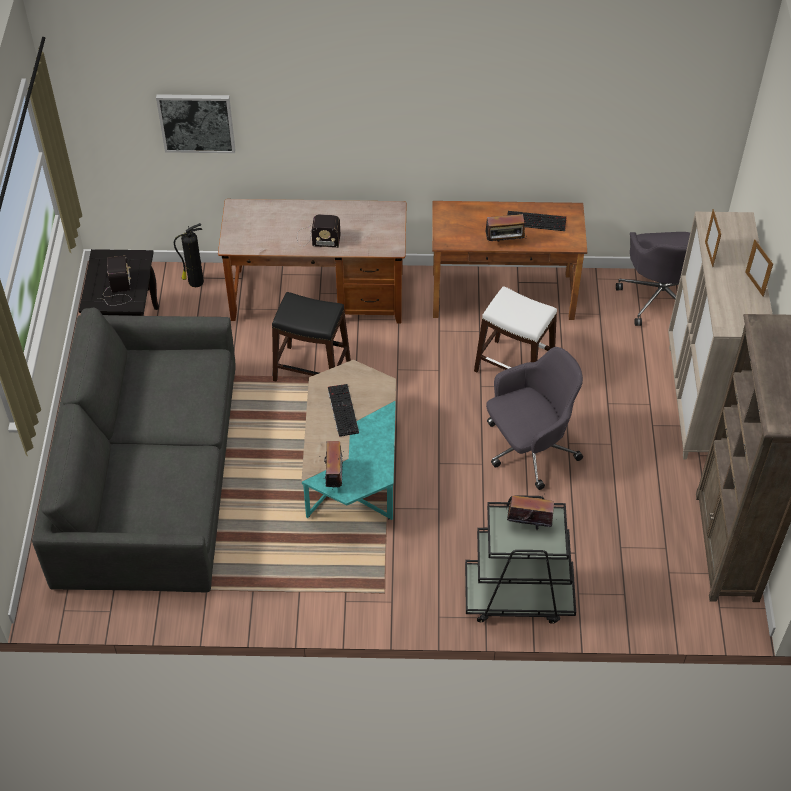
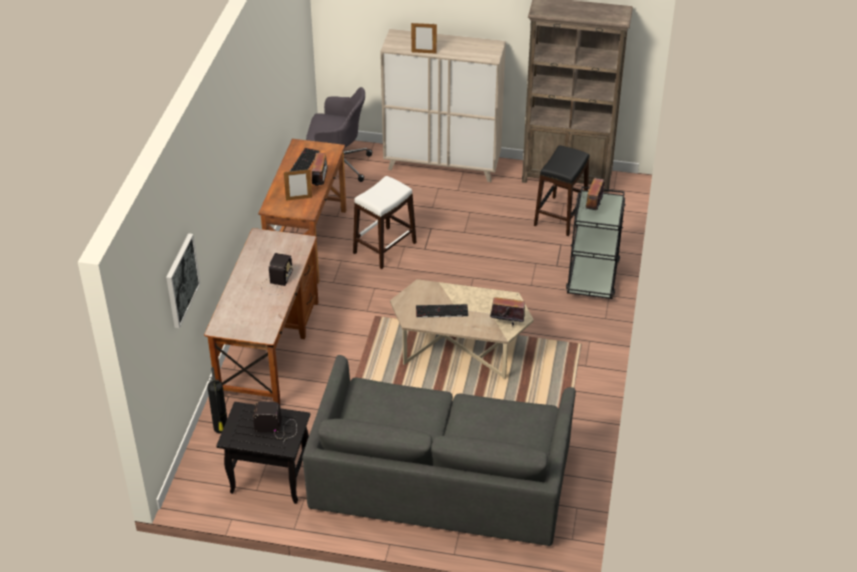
camera: 80 degrees left, 10 degrees down
(312, 371) = (353, 361): black stool -> black stool (561, 216)
(351, 467) = (460, 349): turquoise coffee table -> beige coffee table
(528, 449) = (465, 252): grey office chair -> none
(754, 284) = (457, 40): picture frame -> picture frame (299, 198)

